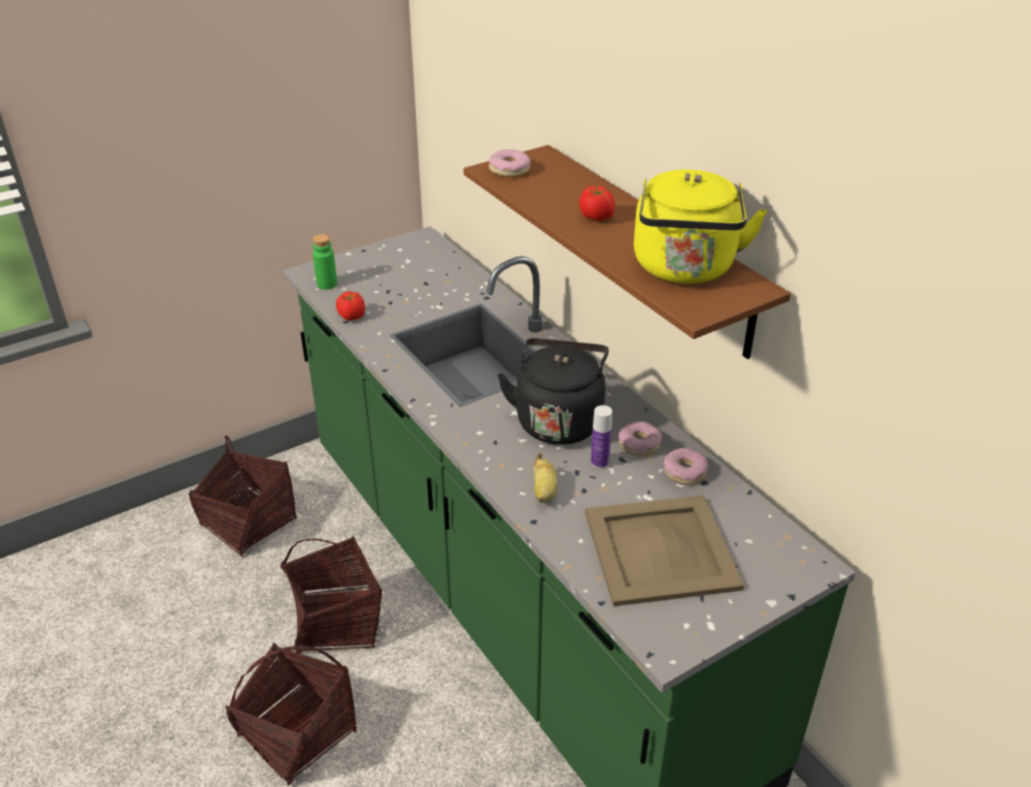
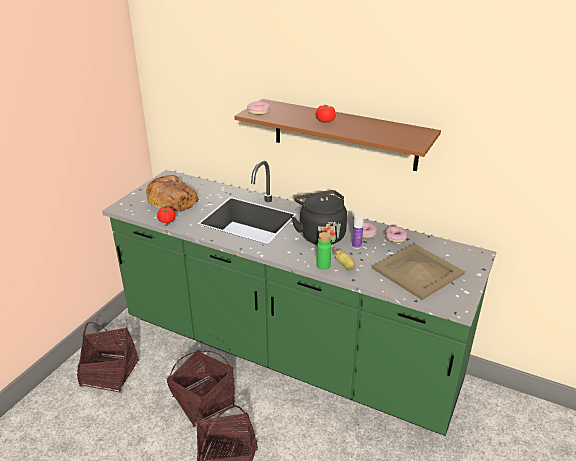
camera: 30 degrees left, 5 degrees down
(327, 284) = (136, 210): green bottle -> green bottle (323, 265)
(392, 285) = (174, 201): none -> bread
(685, 270) = (390, 131): yellow kettle -> none

